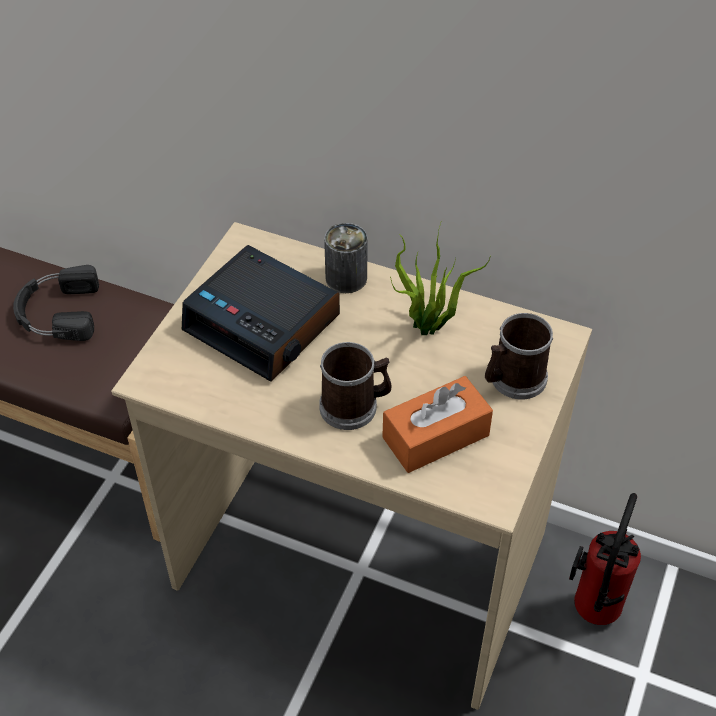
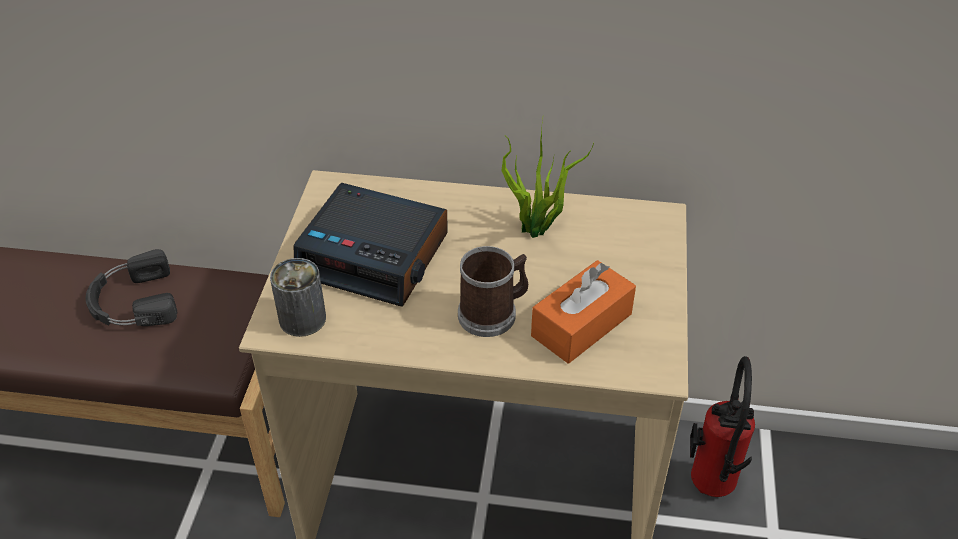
camera: 15 degrees left, 5 degrees down
(346, 278) = (441, 200): can -> can (302, 319)
(513, 380) = (633, 261): mug -> none

